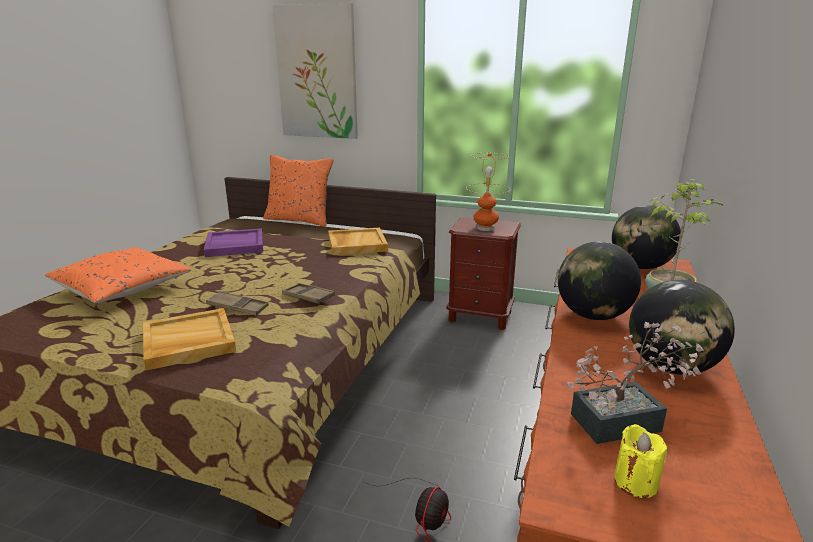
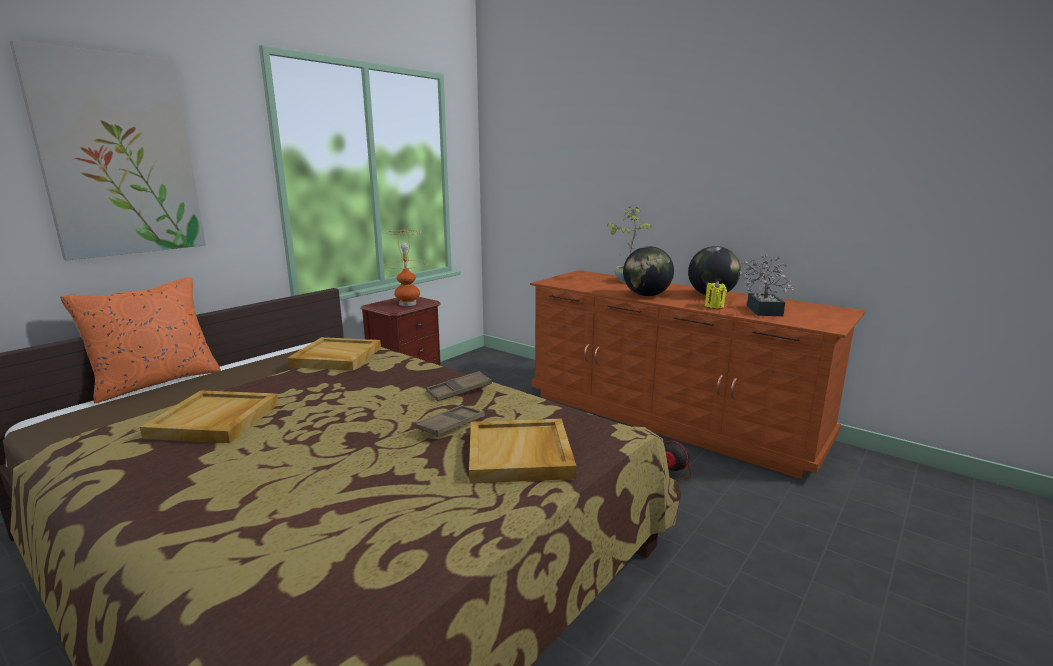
camera: 70 degrees left, 5 degrees down
(122, 289) = (276, 512): orange pillow -> none
(234, 245) = (215, 420): purple tray -> beige tray
(635, 482) = (811, 316): yellow candle -> yellow candle (714, 306)
(640, 266) = (580, 277): globe -> none

